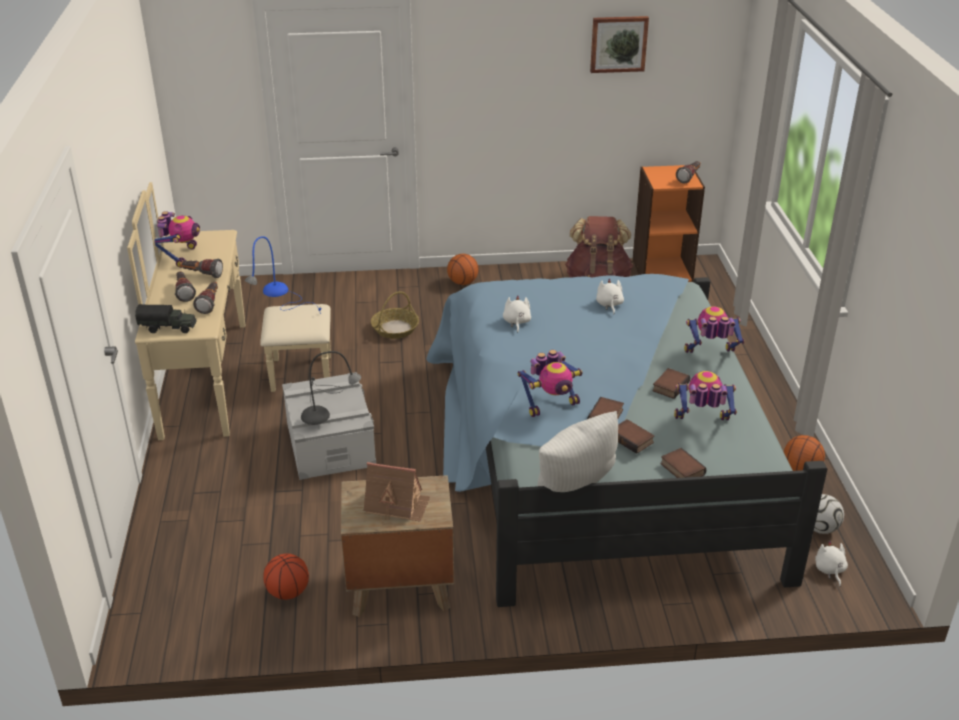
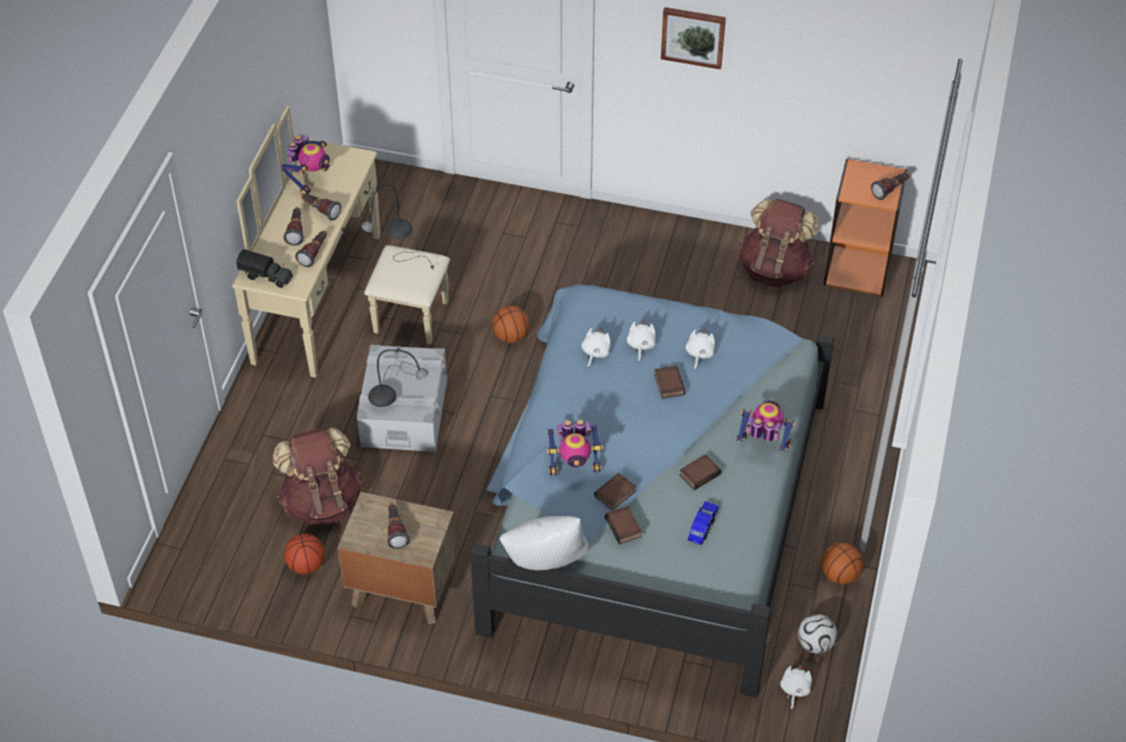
camera: 20 degrees right, 15 degrees up
(279, 304) = (398, 246): blue table lamp -> grey table lamp
(280, 533) = (322, 502): none -> brown backpack
(395, 329) = (527, 281): basket -> none
(397, 505) = (396, 530): toy house -> flashlight
(463, 283) = (627, 233): basketball -> basketball (511, 336)
(554, 309) = (640, 346): none -> white plush toy
(618, 44) = (826, 36): picture -> picture (693, 36)
(681, 469) = (652, 571): book -> book (668, 384)
(702, 423) = (703, 526): toy robot -> blue toy car

